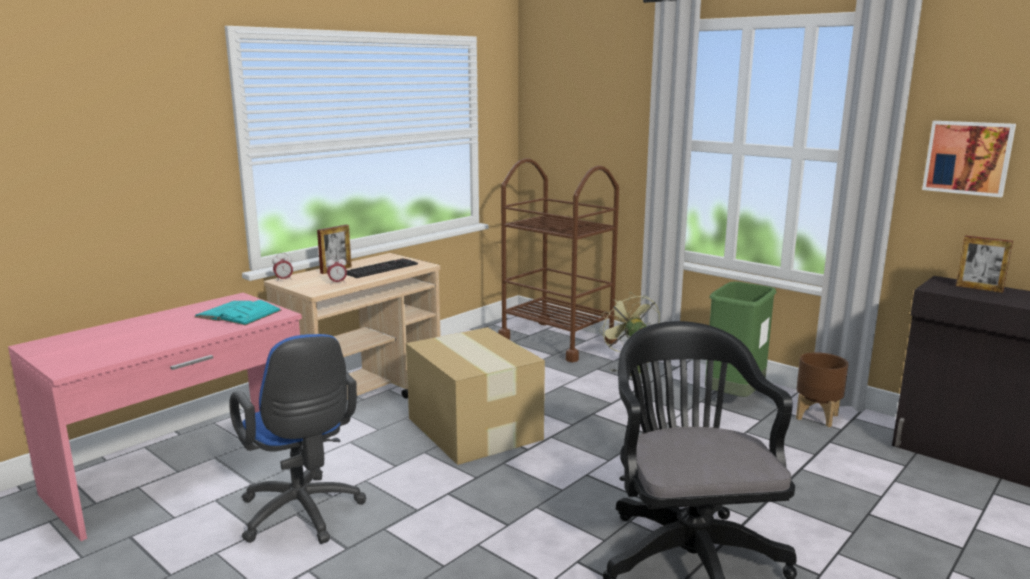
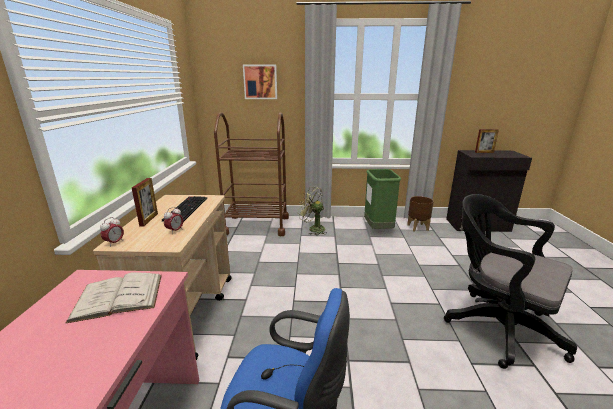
camera: 40 degrees left, 5 degrees up
(238, 314) = (118, 297): turquoise book -> white book
(474, 427) = (293, 301): cardboard box -> none
(968, 157) = (471, 93): picture -> picture (260, 82)

